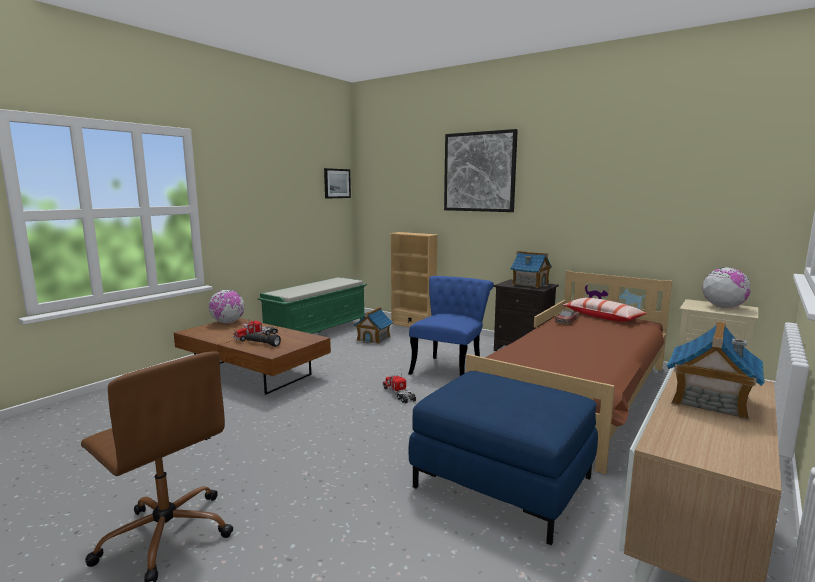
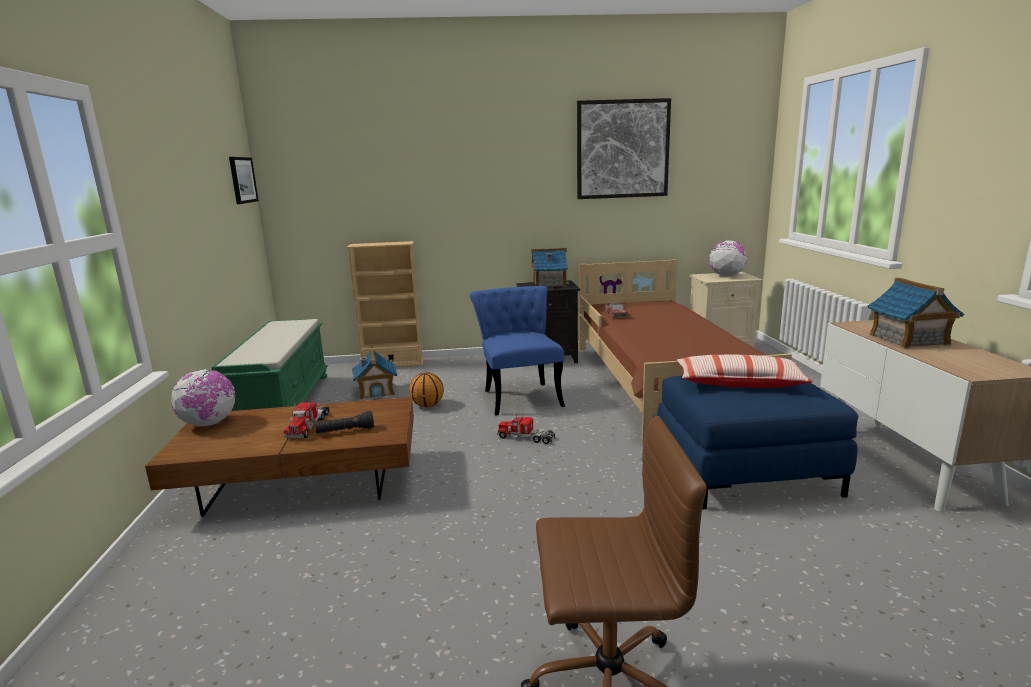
camera: 40 degrees left, 5 degrees up
(383, 355) = (427, 405): none -> basketball
(479, 172) = (463, 158): picture -> picture (622, 149)
(602, 317) = (629, 305): pillow -> pillow (739, 383)

